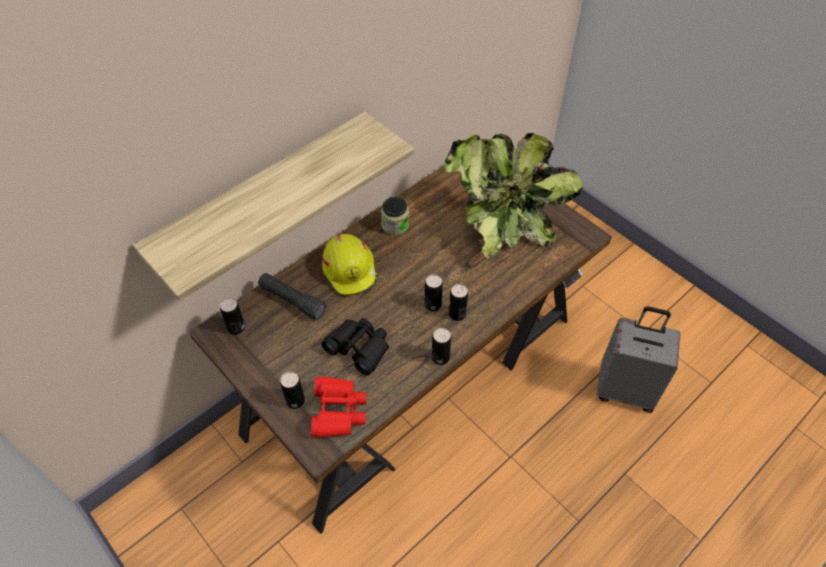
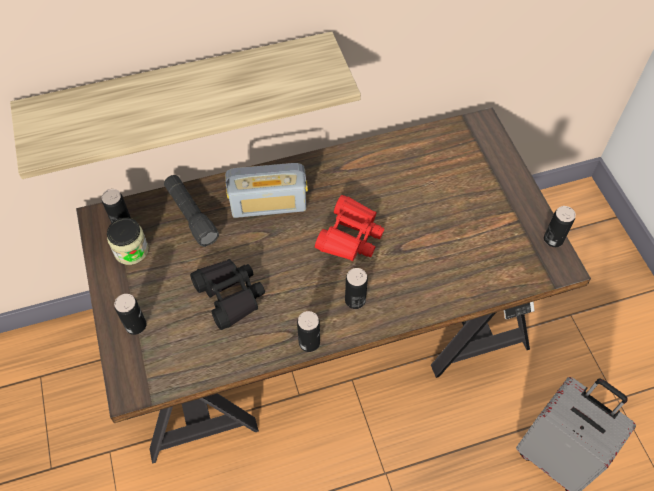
camera: 25 degrees right, 5 degrees up
(338, 411) = (171, 356): red binoculars -> red binoculars (350, 236)
(351, 270) = (269, 205): yellow hard hat -> radio
(395, 225) = (344, 171): jar -> jar (131, 250)
(433, 304) = (334, 278): can -> can (553, 239)
(499, 224) = (462, 213): potted plant -> none

